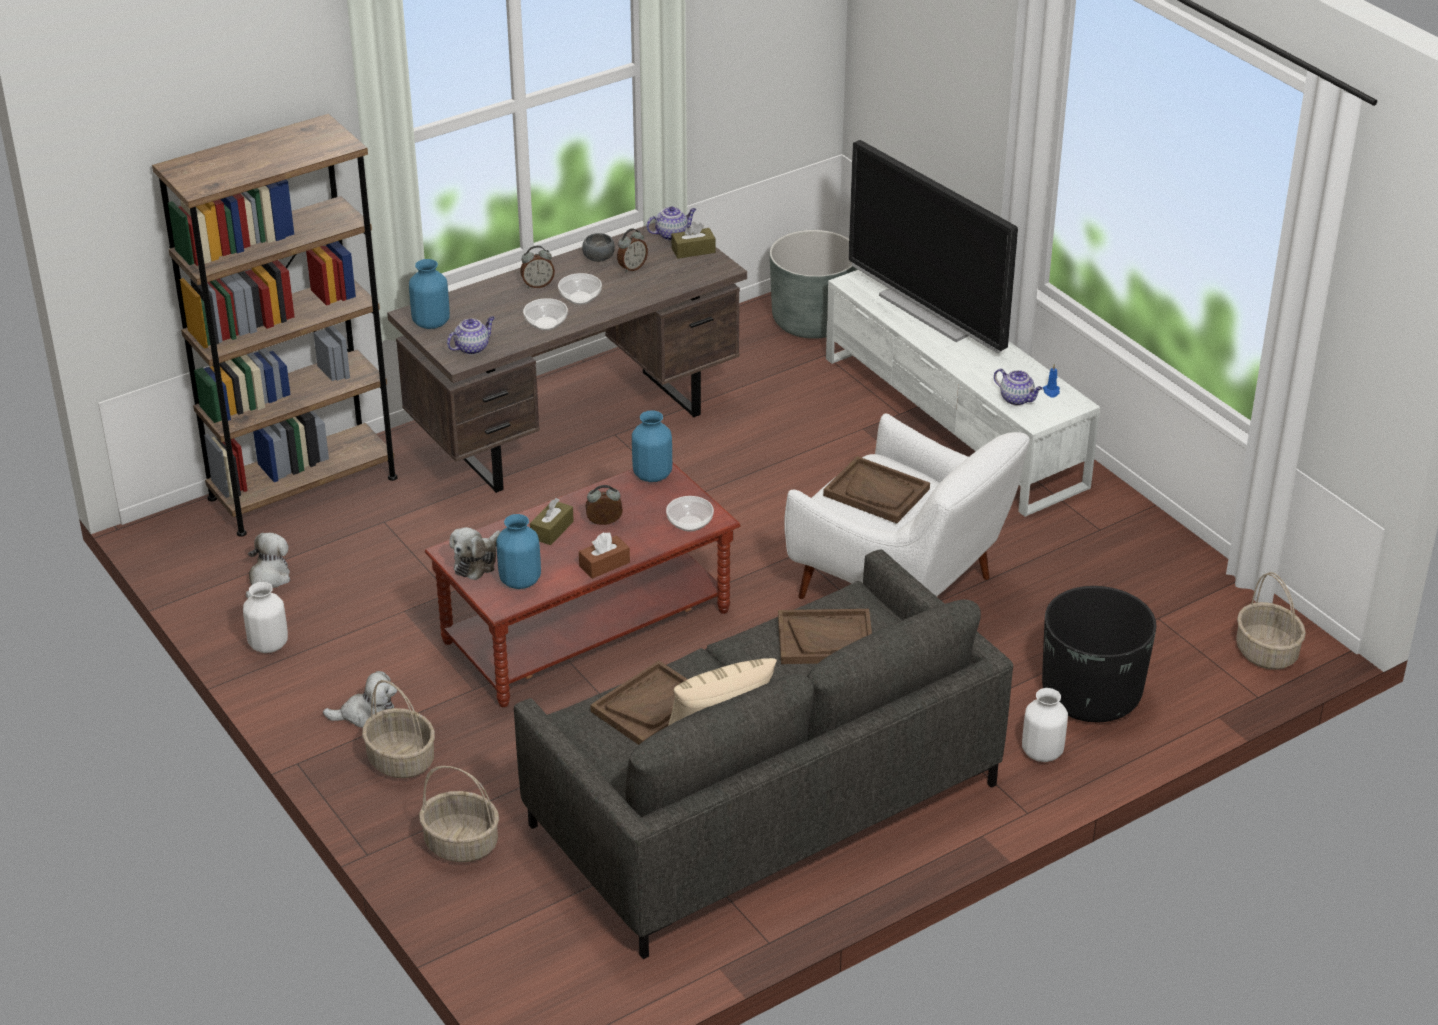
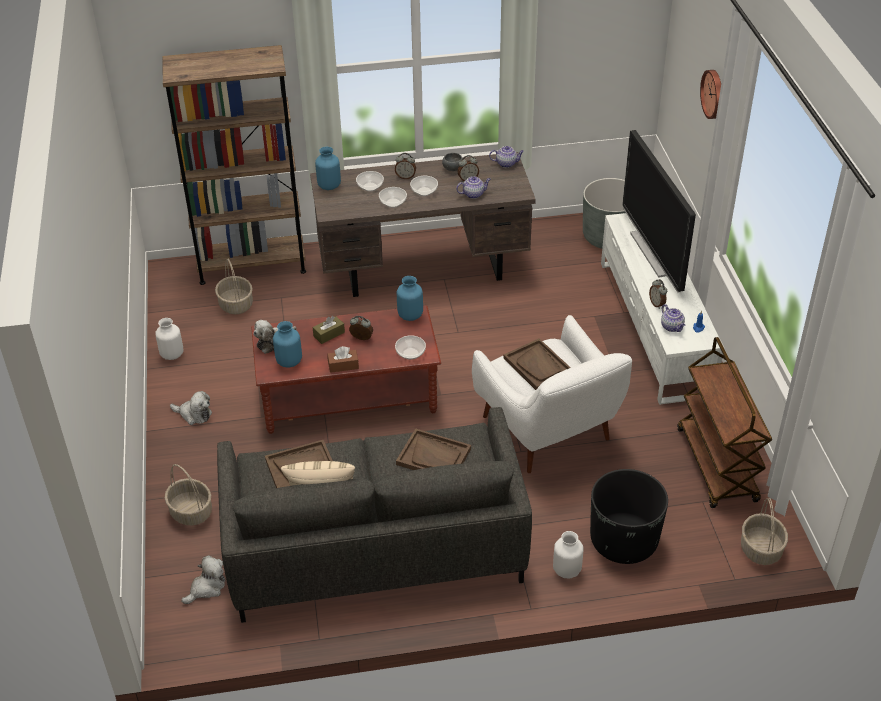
camera: 25 degrees right, 5 degrees up
(268, 579) = (198, 314): plush toy -> plush toy (207, 588)
(400, 760) = (193, 448): basket -> basket (235, 304)
(472, 347) = (341, 207): teapot -> teapot (473, 194)
(494, 310) = (369, 187): none -> bowl
(693, 250) = (512, 177): brown tissue box -> none
(977, 375) = (657, 304): none -> alarm clock
(981, 59) = (714, 94): none -> wall clock
(1148, 570) = (717, 465): none -> brown cart

